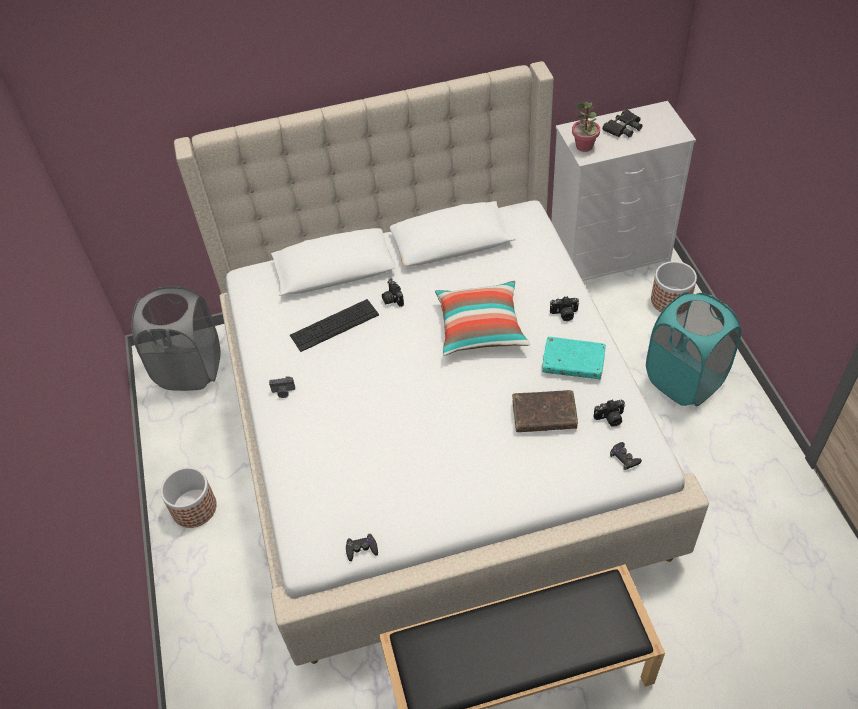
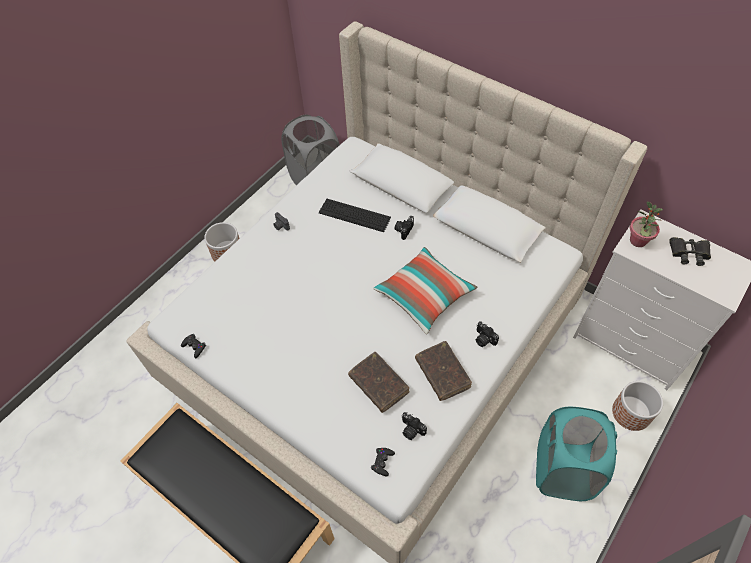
camera: 50 degrees right, 5 degrees up
(573, 363) = (442, 373): turquoise book -> brown book

